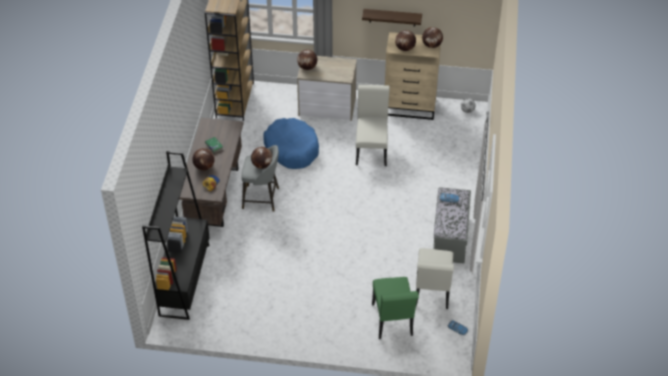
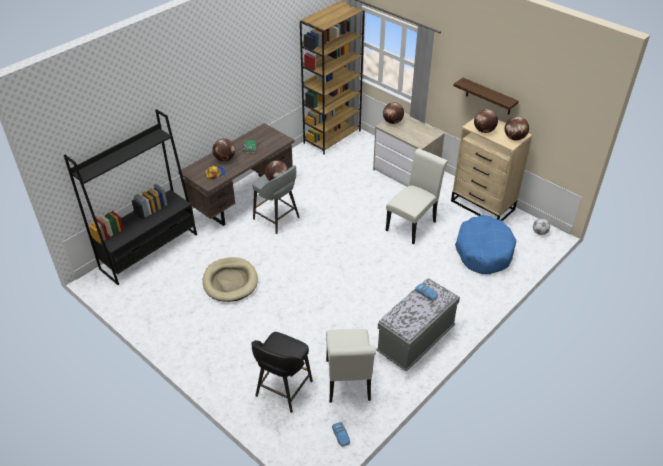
camera: 35 degrees right, 5 degrees down
(276, 268) = (230, 281): none -> beige dog bed
(292, 149) = (341, 192): blue dog bed -> blue dog bed (483, 251)
(393, 323) = (283, 390): green chair -> black stool
(432, 293) = (348, 383): white chair -> white chair turned 45 degrees counterclockwise

